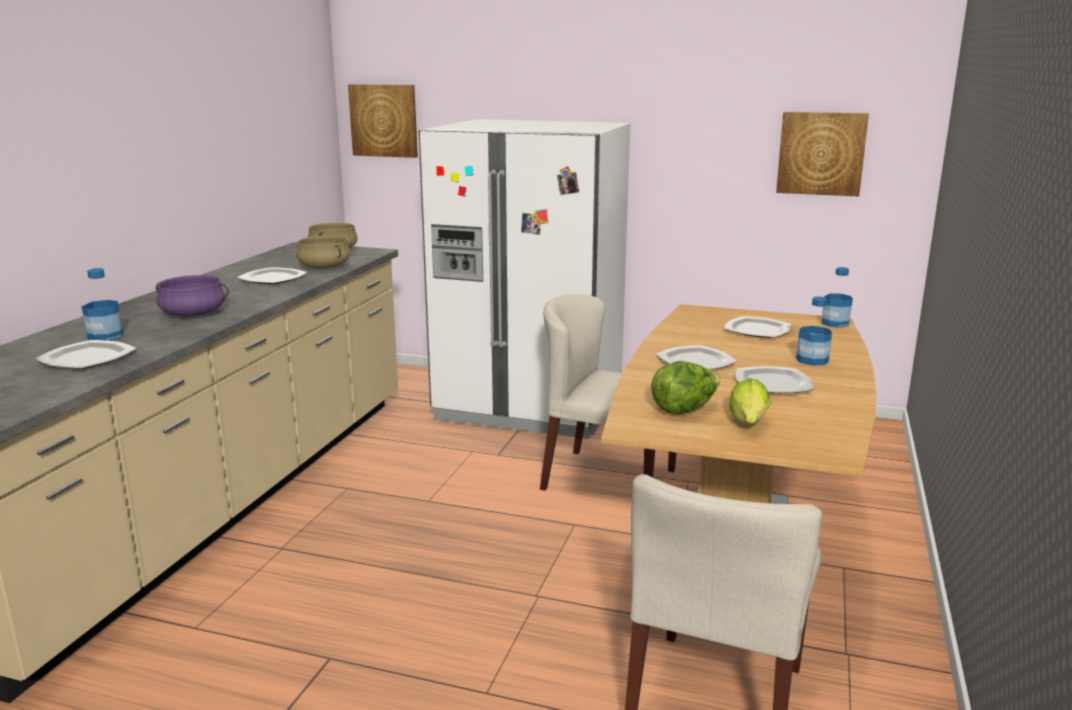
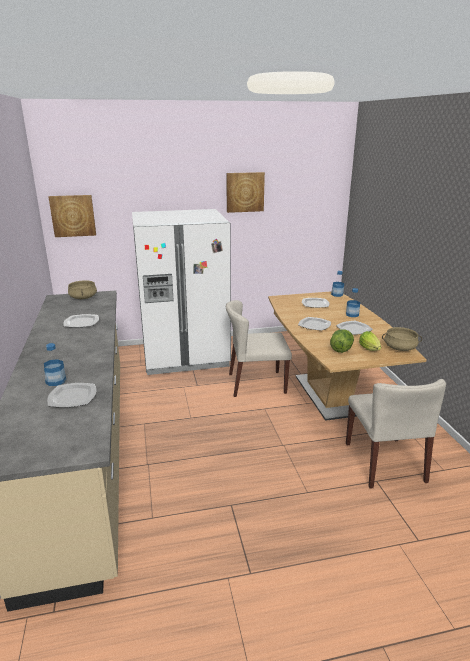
camera: 30 degrees left, 5 degrees up
(193, 314) = (79, 355): purple cooking pot -> none
(324, 267) = (97, 309): beige cooking pot -> beige cooking pot (399, 348)
(821, 153) = (301, 217): picture -> picture (245, 192)

